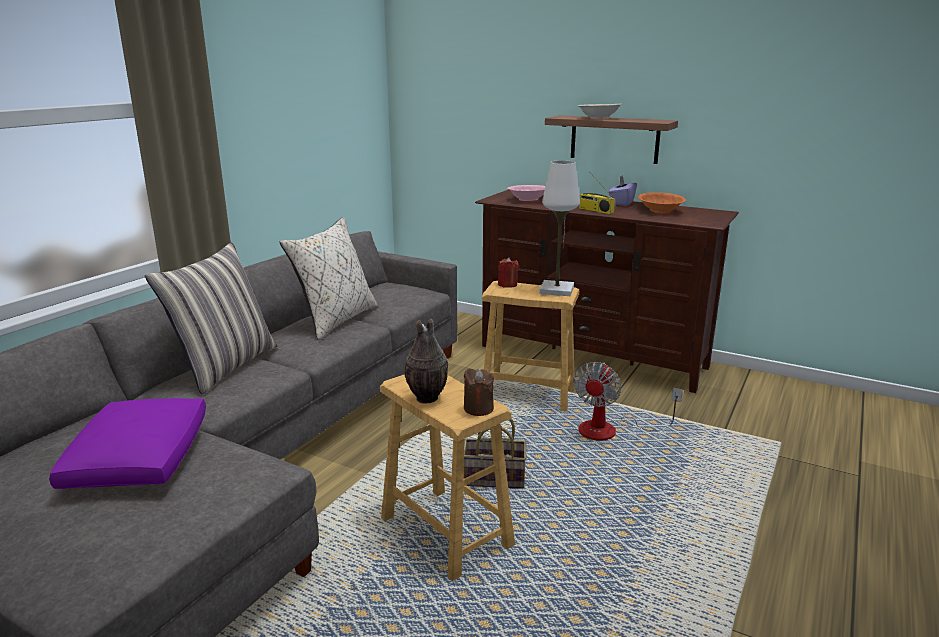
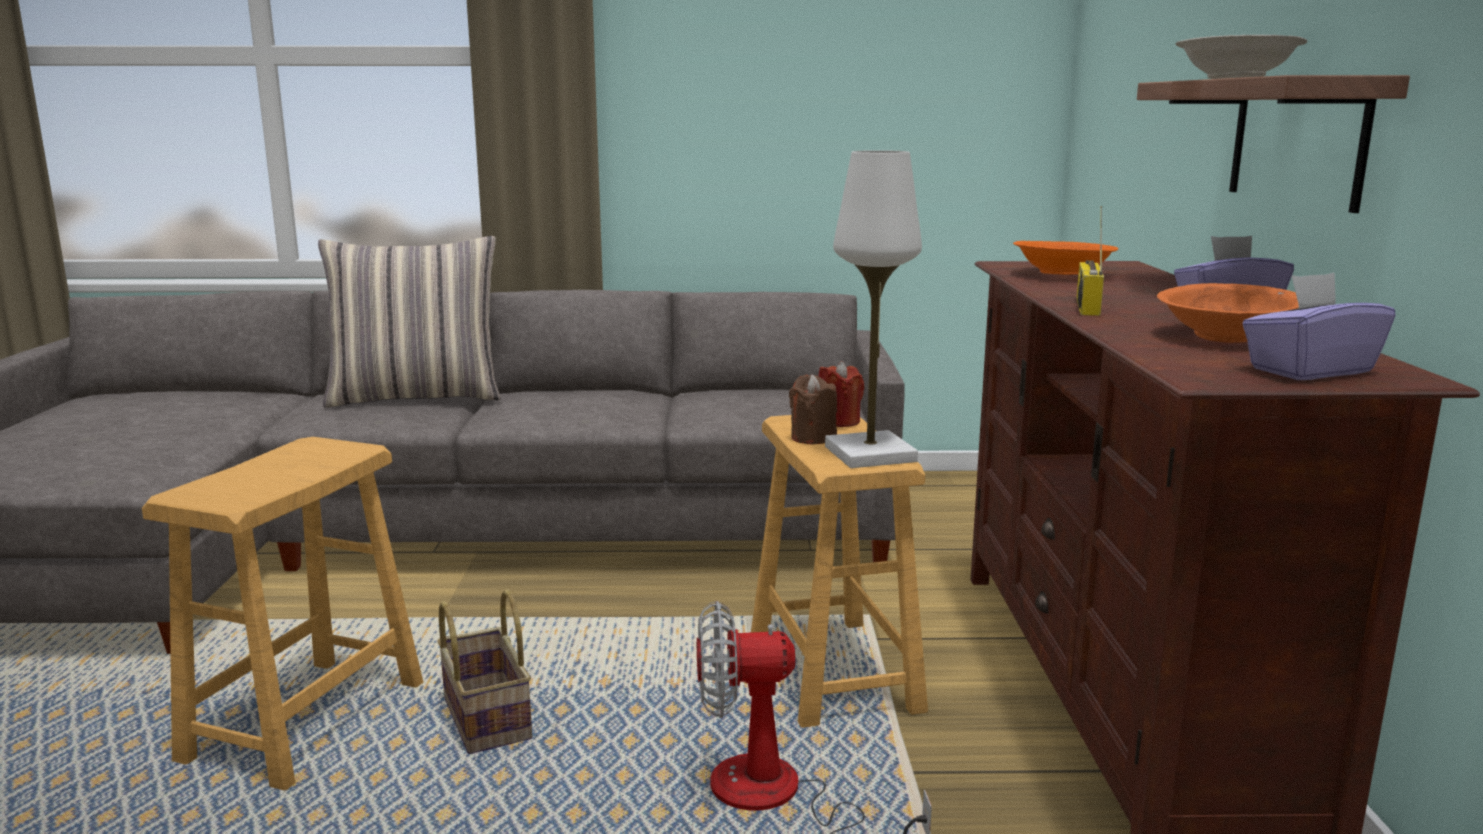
camera: 60 degrees right, 5 degrees down
(139, 460) = (142, 426): purple pillow -> none
(335, 320) = (630, 401): beige pillow -> none
(426, 399) = (256, 466): vase -> none
(478, 408) = (225, 496): brown candle -> brown candle (813, 438)
(528, 200) = (1062, 274): pink bowl -> orange bowl
(710, 216) = (1309, 370): none -> purple tissue box

